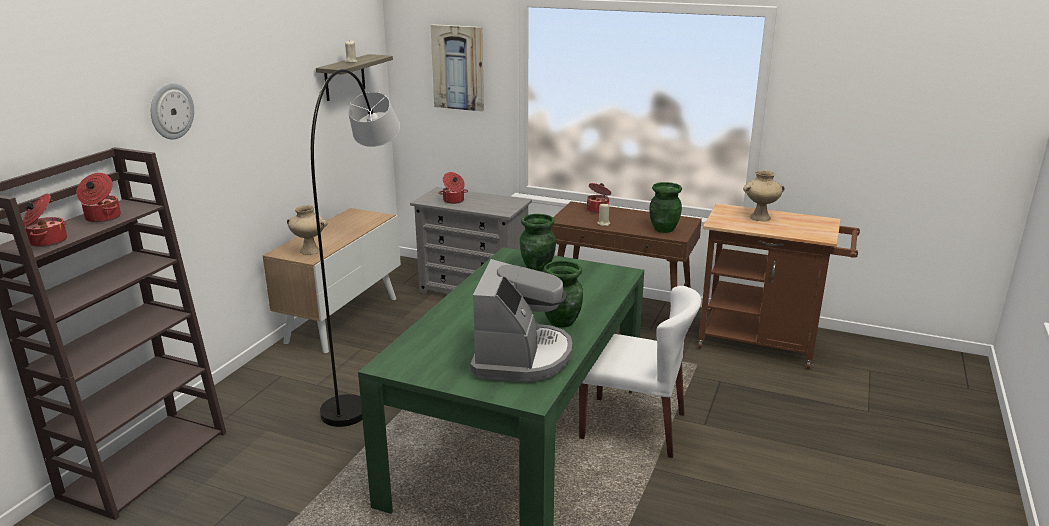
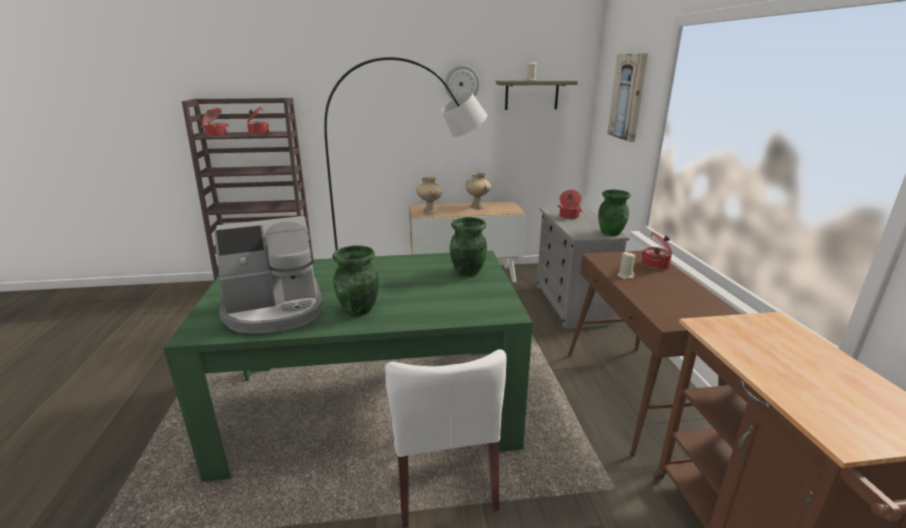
camera: 60 degrees right, 0 degrees up
(171, 111) = (342, 84): wall clock -> wall clock (462, 84)
(663, 229) = (672, 309): green vase -> green vase (611, 233)
(760, 217) = (799, 355): beige vase -> beige vase (478, 206)

